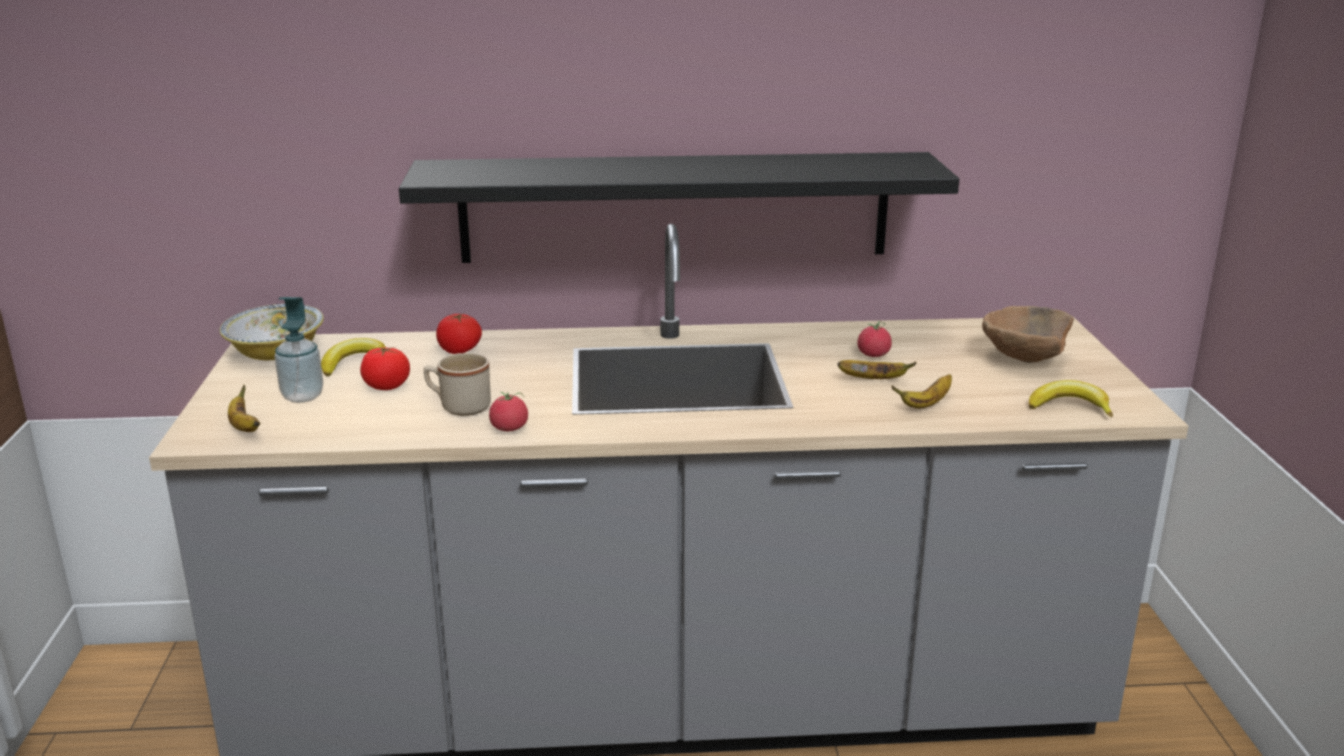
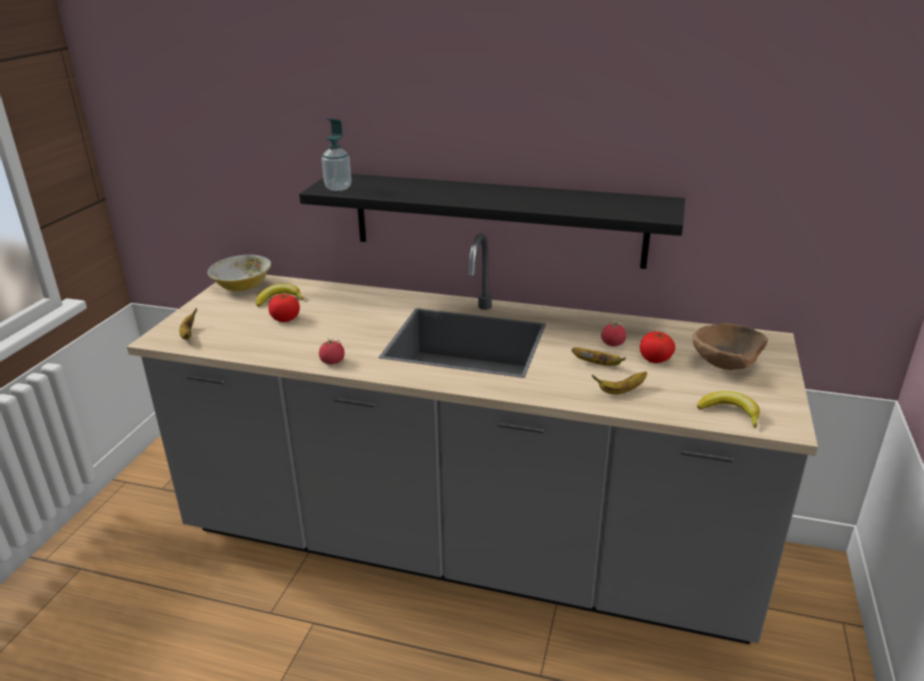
camera: 20 degrees right, 5 degrees up
(302, 396) = (234, 318): soap dispenser -> soap dispenser (338, 188)
(458, 407) = (315, 341): beige mug -> none
(459, 350) = (346, 299): tomato -> tomato (655, 359)

